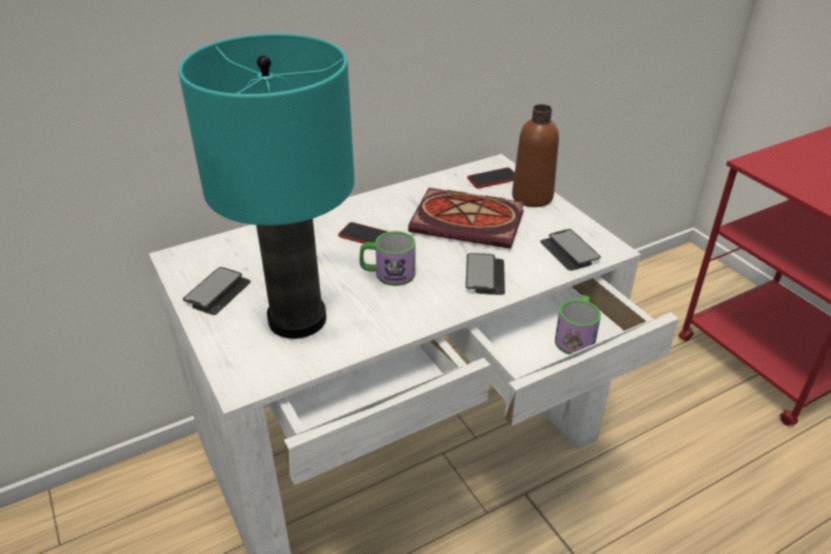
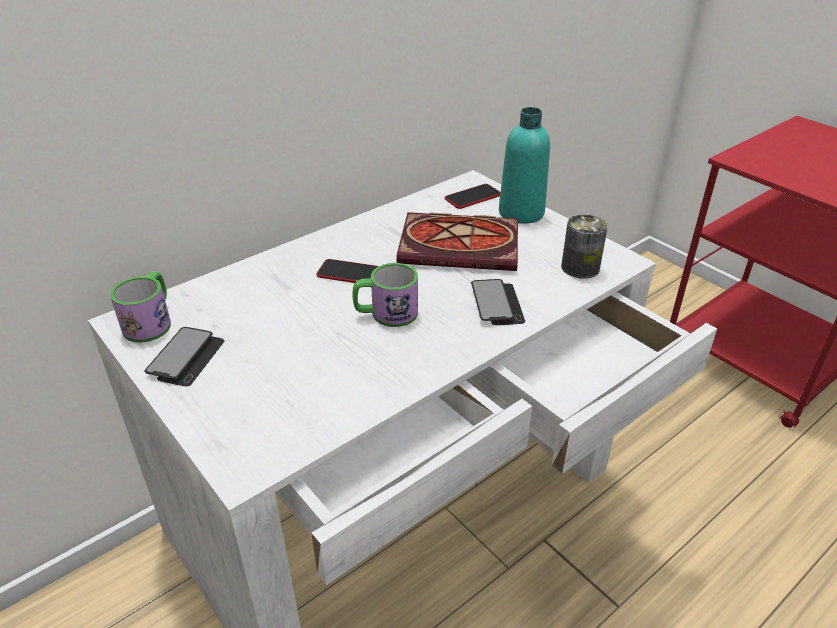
camera: 10 degrees left, 0 degrees up
(298, 319) = (294, 380): turquoise table lamp -> none
(532, 197) = (521, 213): brown bottle -> turquoise bottle
(569, 251) = (580, 267): phone -> can
(576, 337) = (604, 362): mug -> mug (151, 321)

